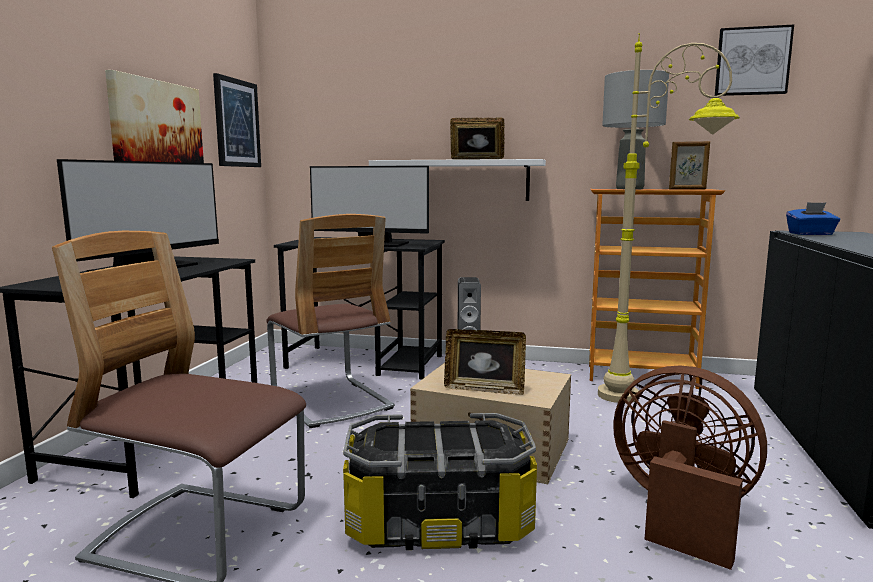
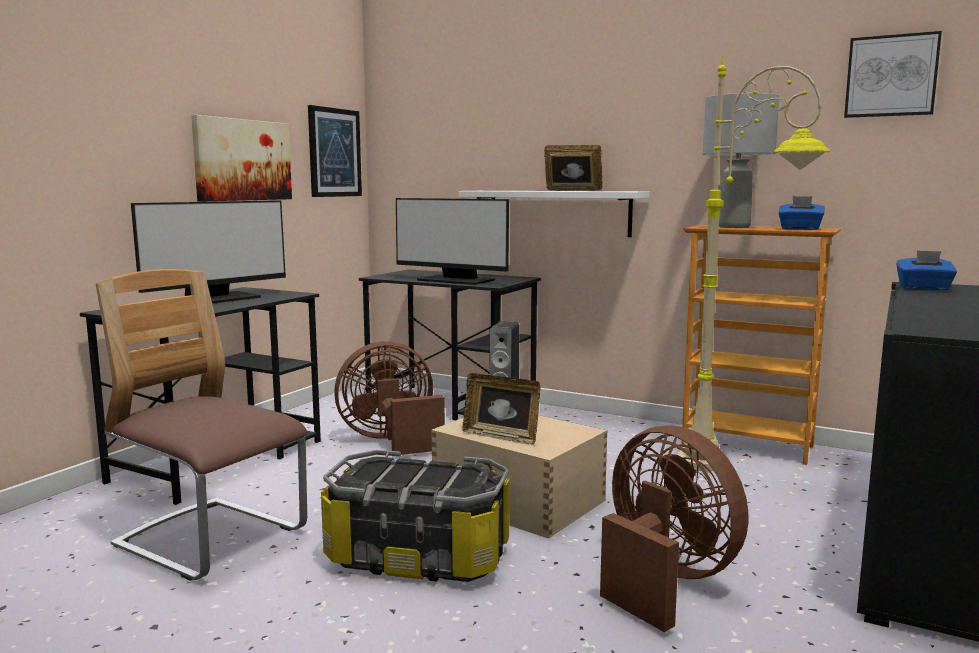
camera: 15 degrees right, 0 degrees up
(331, 401) = (392, 441): chair -> brown fan
(687, 189) = (800, 229): picture frame -> blue tissue box

